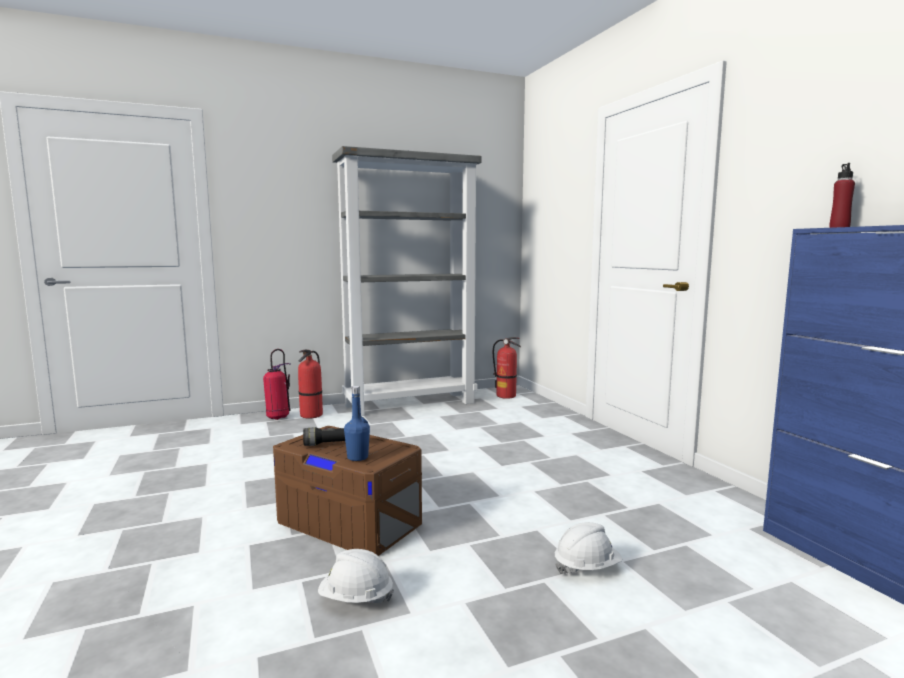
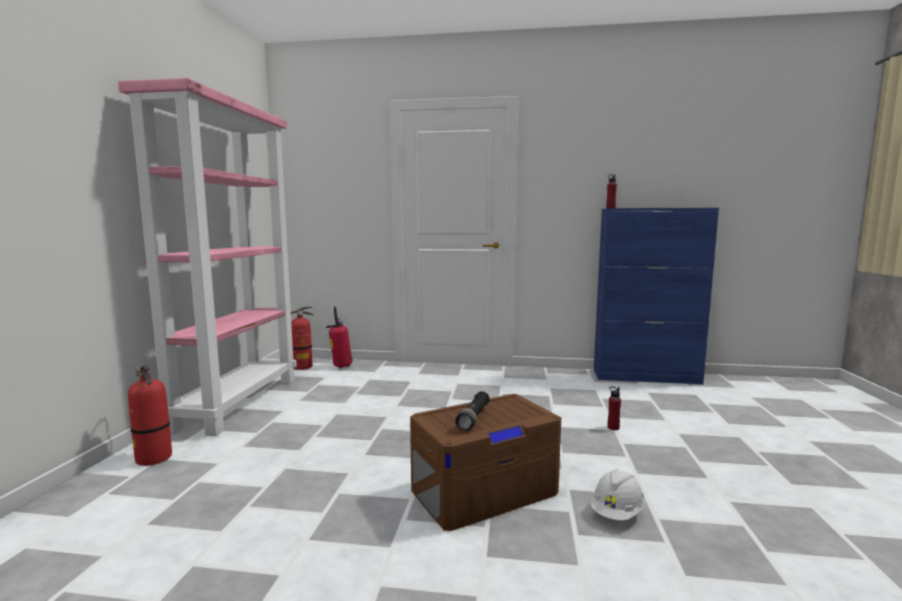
camera: 60 degrees left, 0 degrees up
(278, 418) = (111, 482): fire extinguisher -> fire extinguisher (341, 366)
(357, 457) = (520, 416): blue bottle -> none
(411, 404) = (237, 402): grey bookcase -> pink bookcase
(586, 567) = (613, 427): white hard hat -> red bottle

